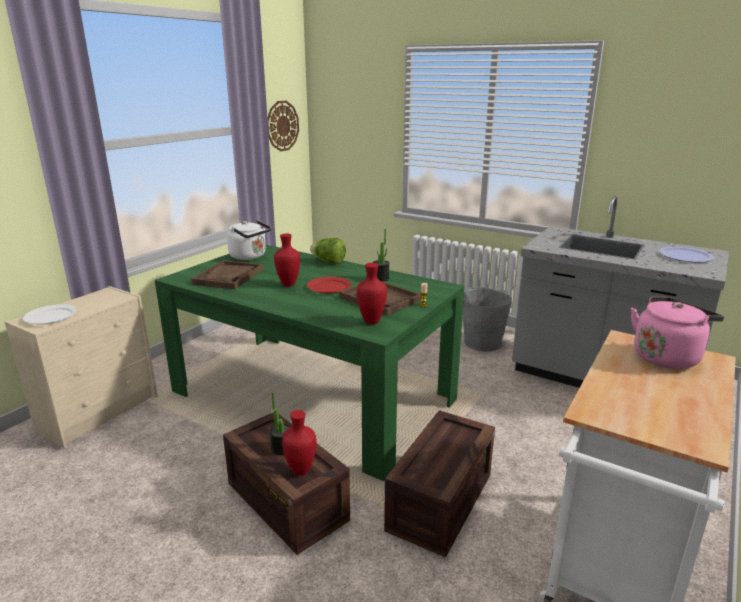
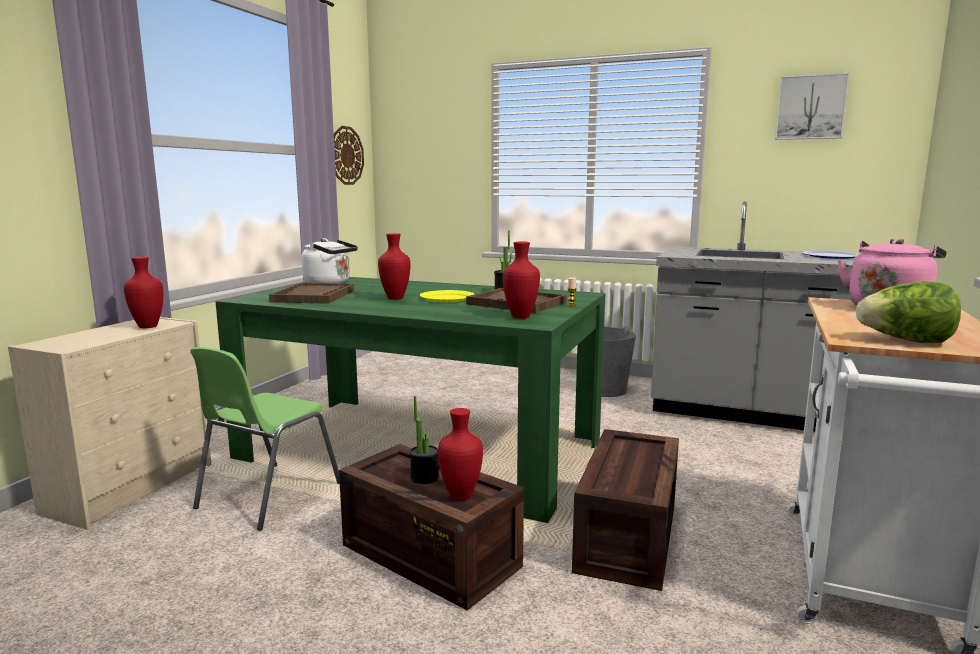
camera: 10 degrees left, 10 degrees down
(50, 316) = (77, 339): white plate -> none
(103, 301) = (147, 326): none -> red vase
(188, 431) = (267, 496): none -> green chair
(328, 287) = (446, 298): red plate -> yellow plate
(329, 262) = (432, 284): lettuce -> lettuce (905, 341)
(693, 105) = (810, 107): none -> picture

